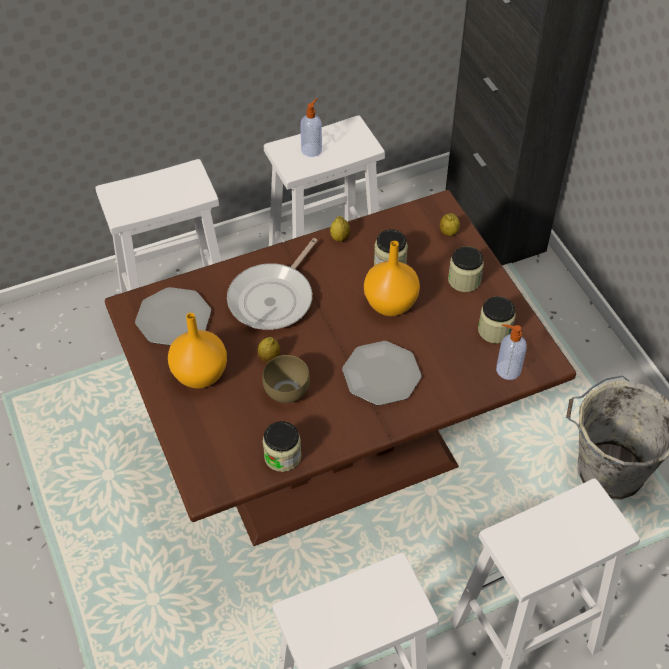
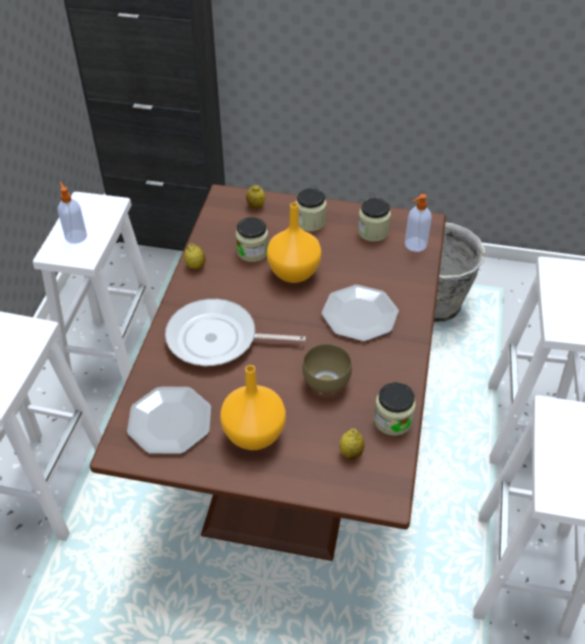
camera: 55 degrees left, 5 degrees down
(269, 358) = (279, 375): lemon -> lemon (351, 453)
(274, 298) = (217, 339): frying pan -> frying pan turned 120 degrees clockwise

